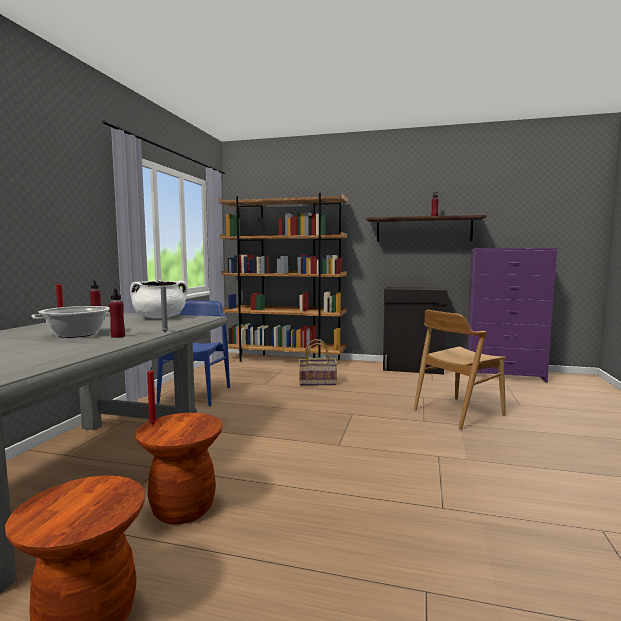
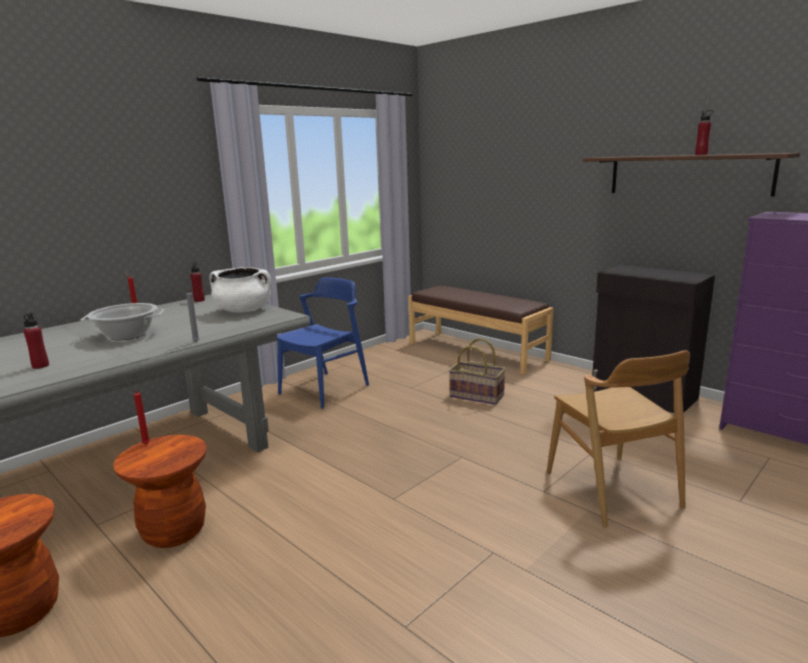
camera: 30 degrees right, 10 degrees up
(118, 336) = (148, 344): red bottle -> red bottle (40, 366)
(284, 360) = (477, 351): brown bookcase -> brown bench
(457, 412) = (612, 490): brown chair -> brown chair turned 105 degrees counterclockwise

